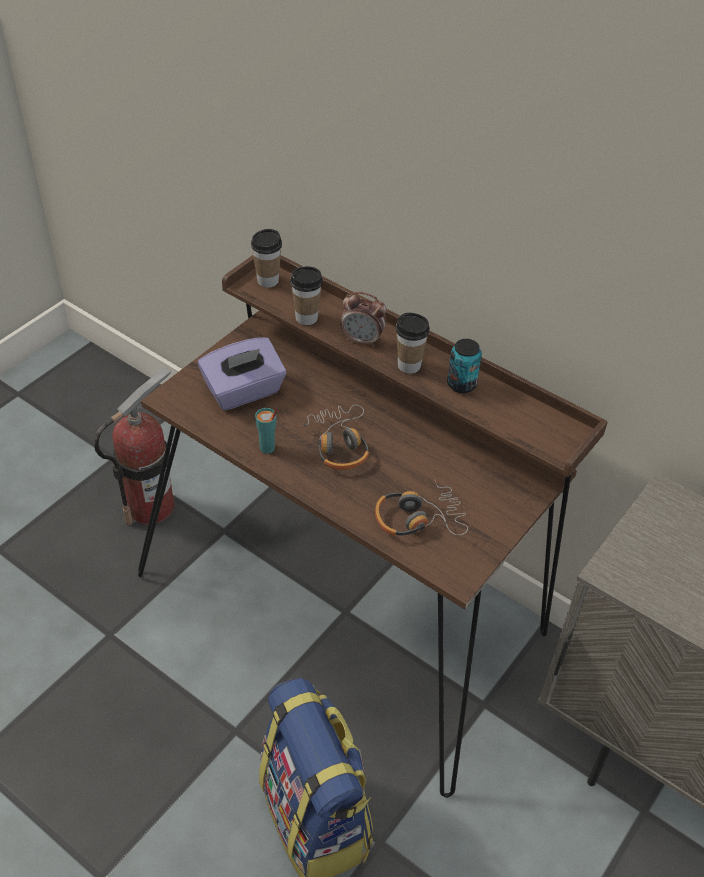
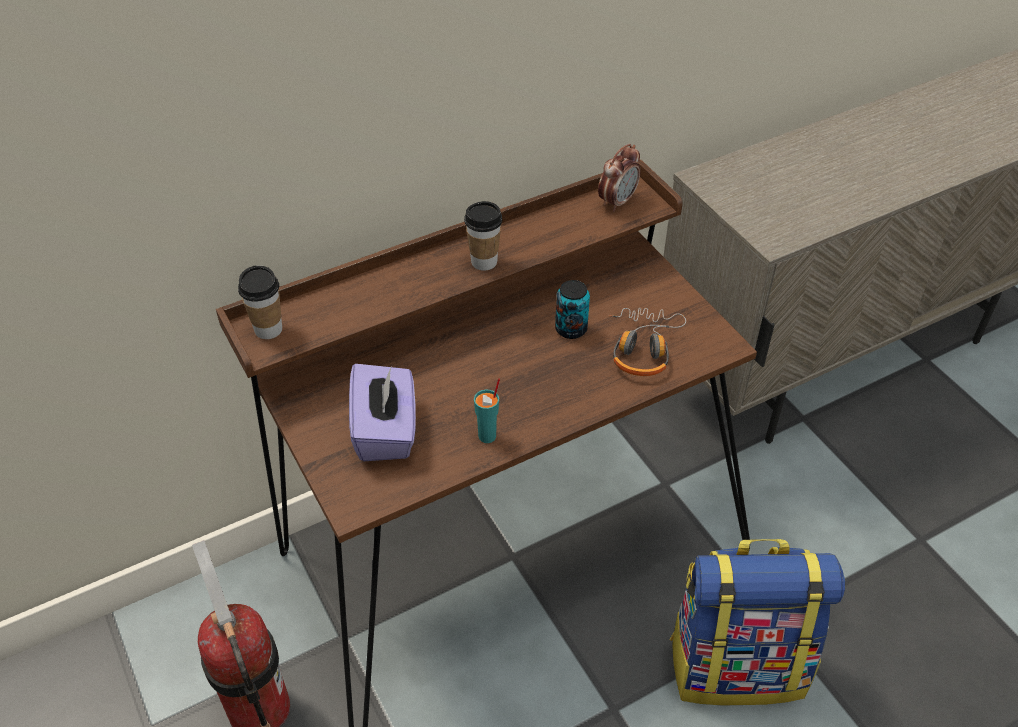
camera: 65 degrees left, 0 degrees up
(306, 318) = (357, 316): cup -> none
(338, 444) = (513, 375): headphones -> none
(362, 340) = (423, 283): alarm clock -> alarm clock (617, 202)
(461, 384) = (532, 235): can -> can (571, 329)

